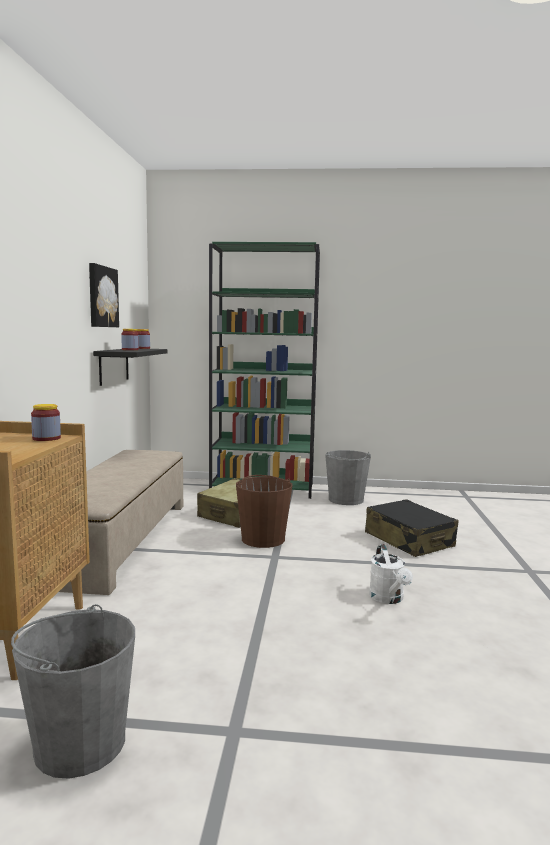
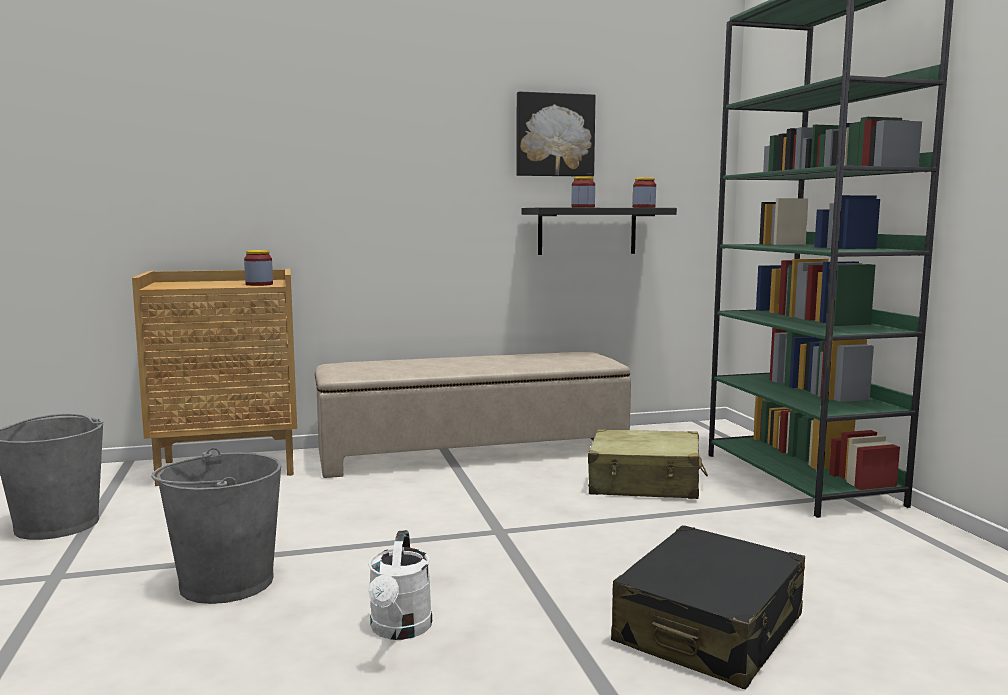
camera: 70 degrees right, 0 degrees up
(263, 539) = (561, 514): brown bucket -> none
(346, 500) = (869, 546): grey bucket -> grey bucket (225, 582)
(389, 599) = (399, 630): white watering can -> white watering can turned 60 degrees counterclockwise

